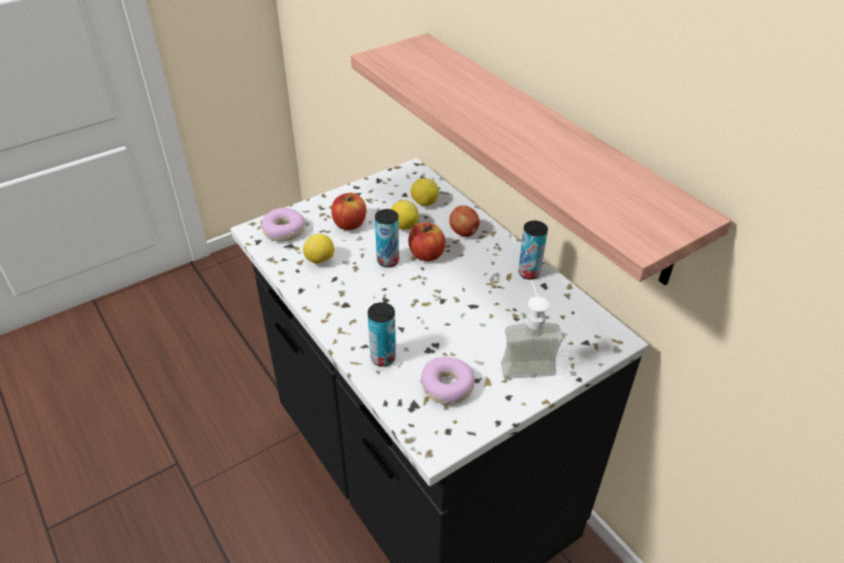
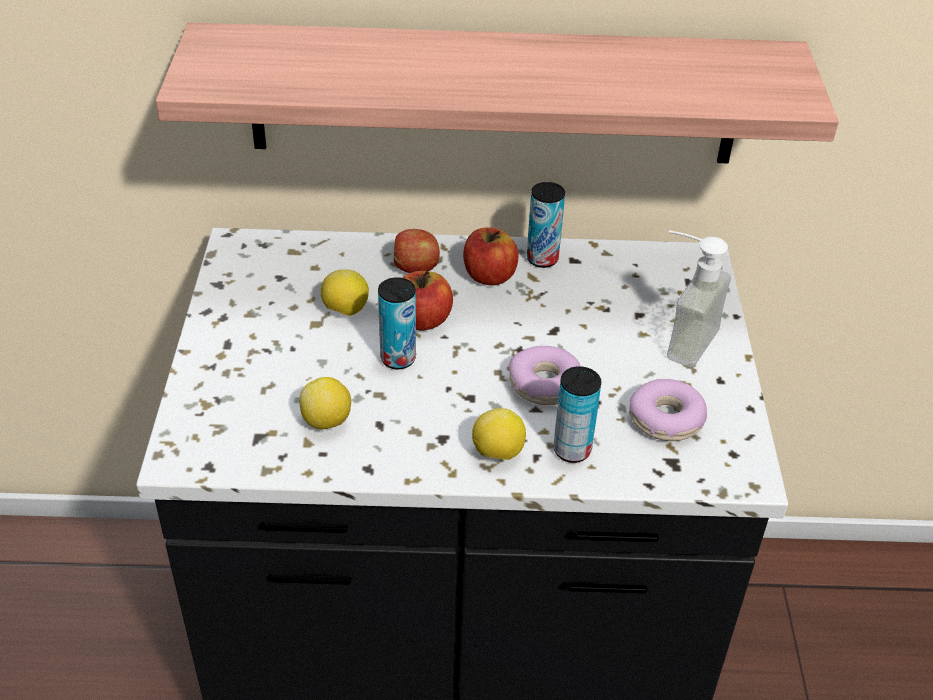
camera: 55 degrees left, 0 degrees up
(283, 231) = (218, 428): donut -> donut (545, 385)
(349, 224) = (281, 356): apple -> apple (489, 276)
(424, 203) = (319, 270): lemon -> lemon (497, 453)

